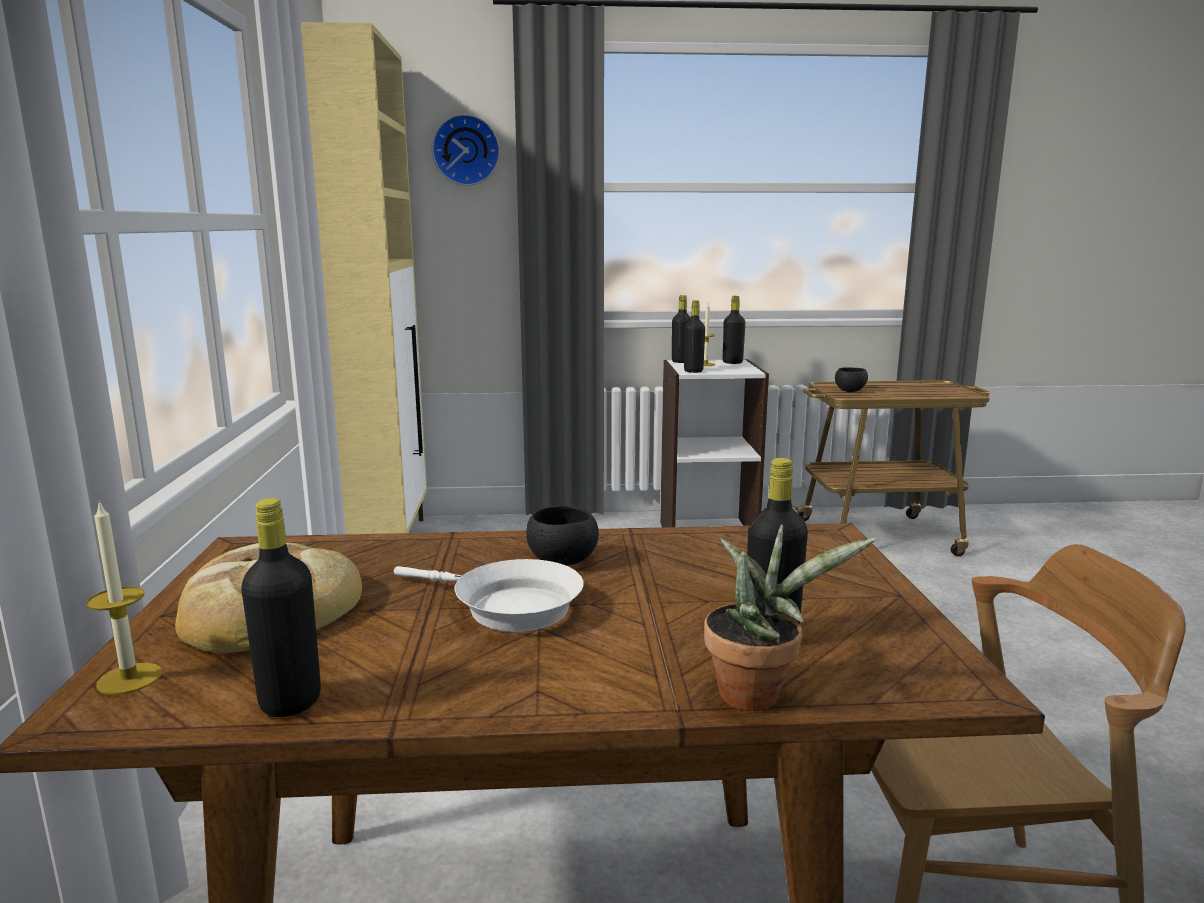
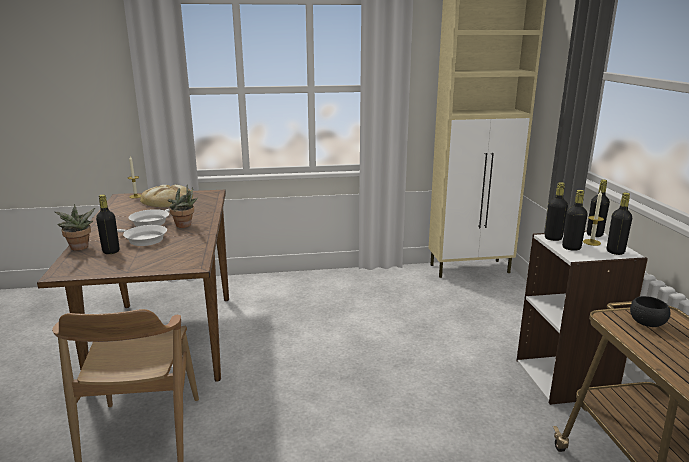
camera: 85 degrees right, 5 degrees up
(290, 701) = (114, 208): black bottle -> black bottle (571, 248)
(466, 150) = (566, 45): wall clock -> none
(563, 561) = (185, 226): black bowl -> potted plant
(671, 603) = (142, 239): none -> white frying pan

